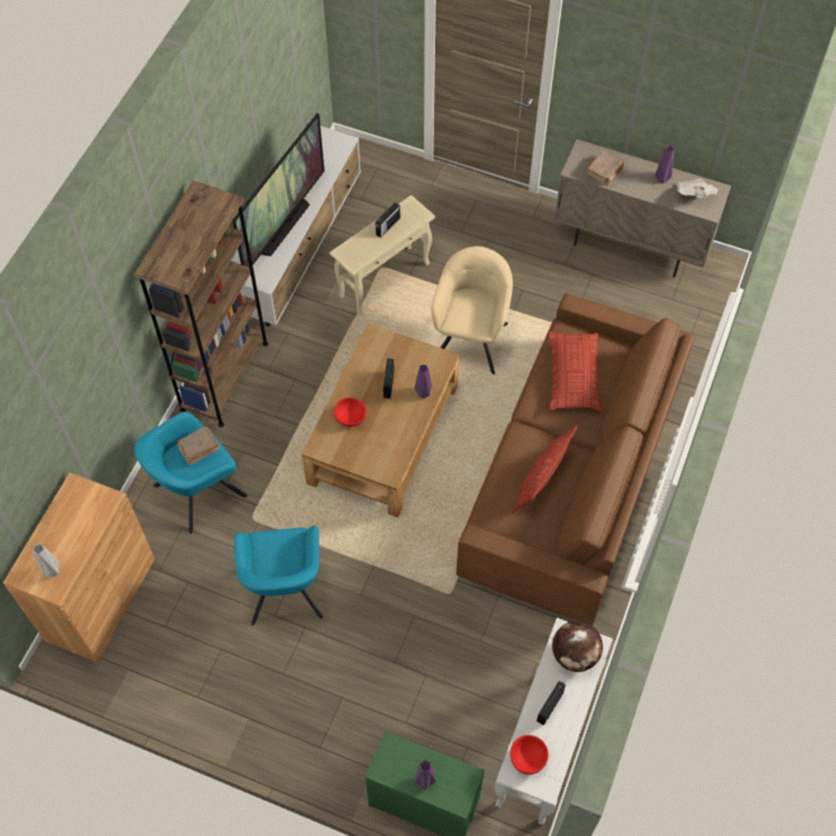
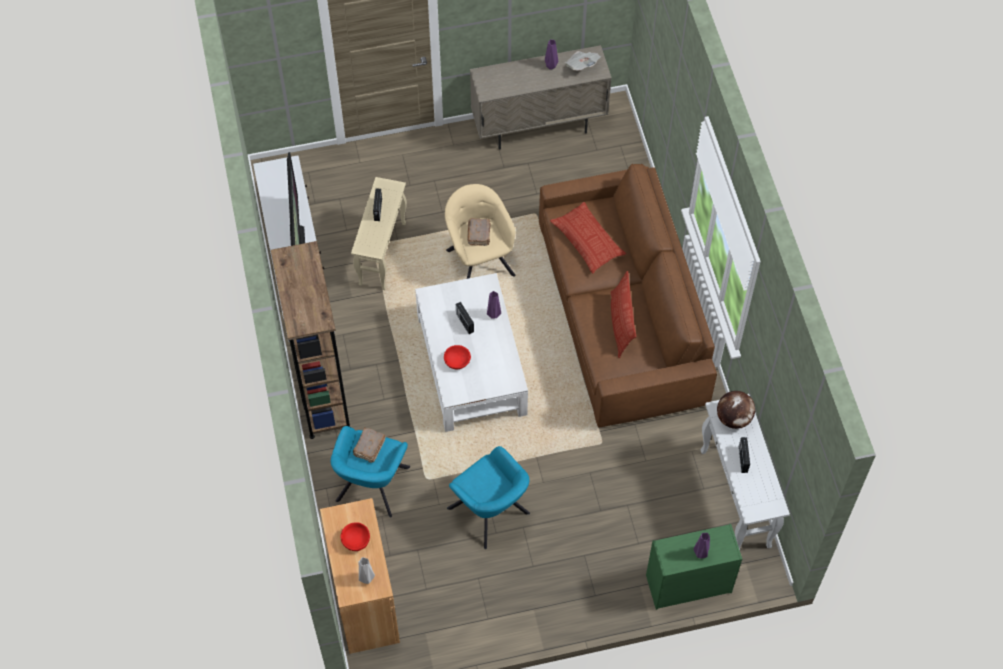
camera: 35 degrees left, 0 degrees up
(383, 435) = (471, 365): brown coffee table -> white coffee table
(527, 758) = (753, 497): red bowl -> red bowl (355, 541)
(605, 172) = (508, 83): brown book -> brown book (479, 234)

